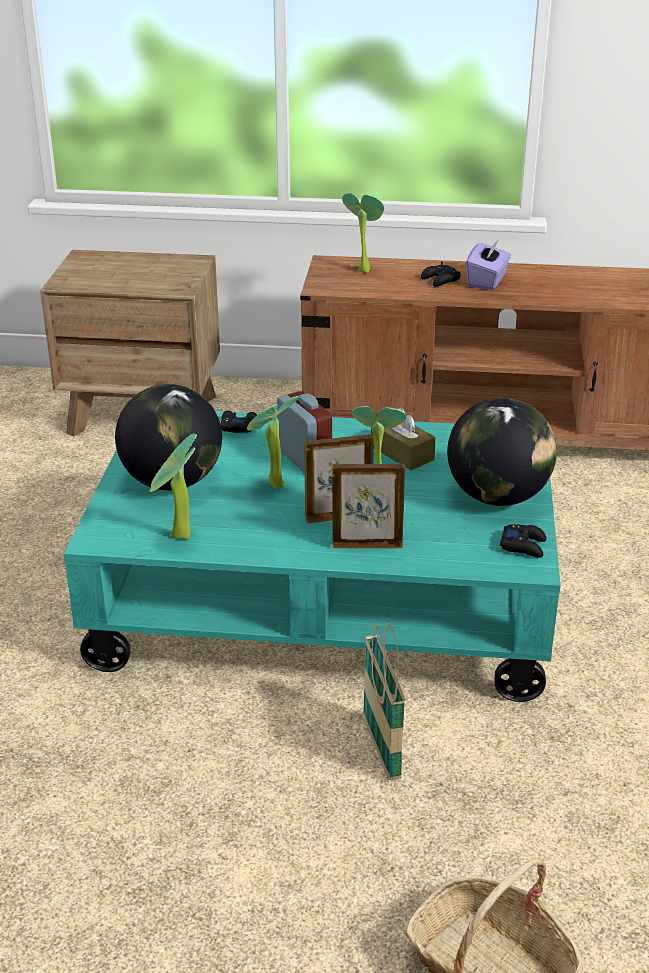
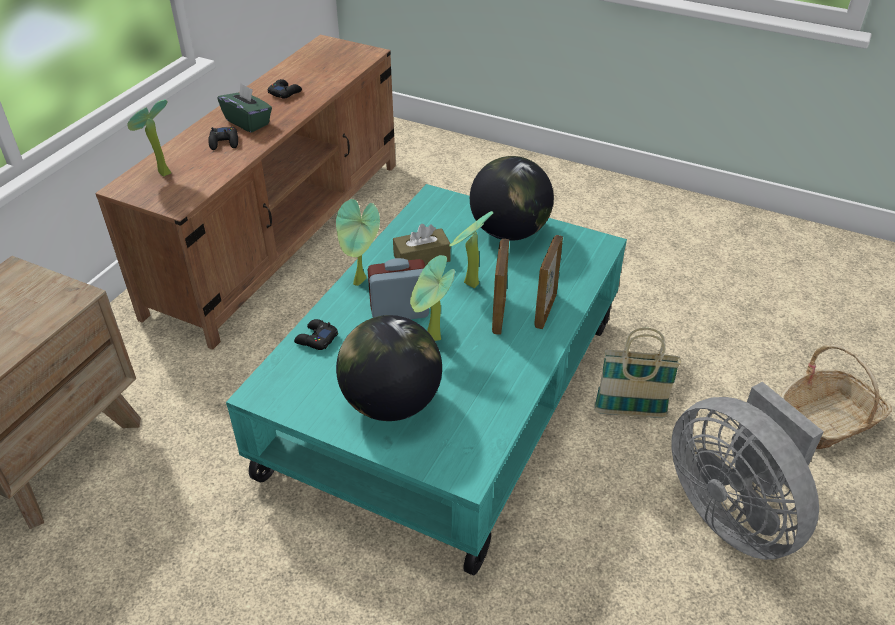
camera: 70 degrees left, 10 degrees up
(178, 538) = (489, 417): potted plant -> potted plant (361, 283)
(257, 867) = (732, 512): none -> grey fan
(487, 281) = (248, 122): purple tissue box -> green tissue box
(523, 545) = (575, 239): black game controller -> black game controller (285, 93)

